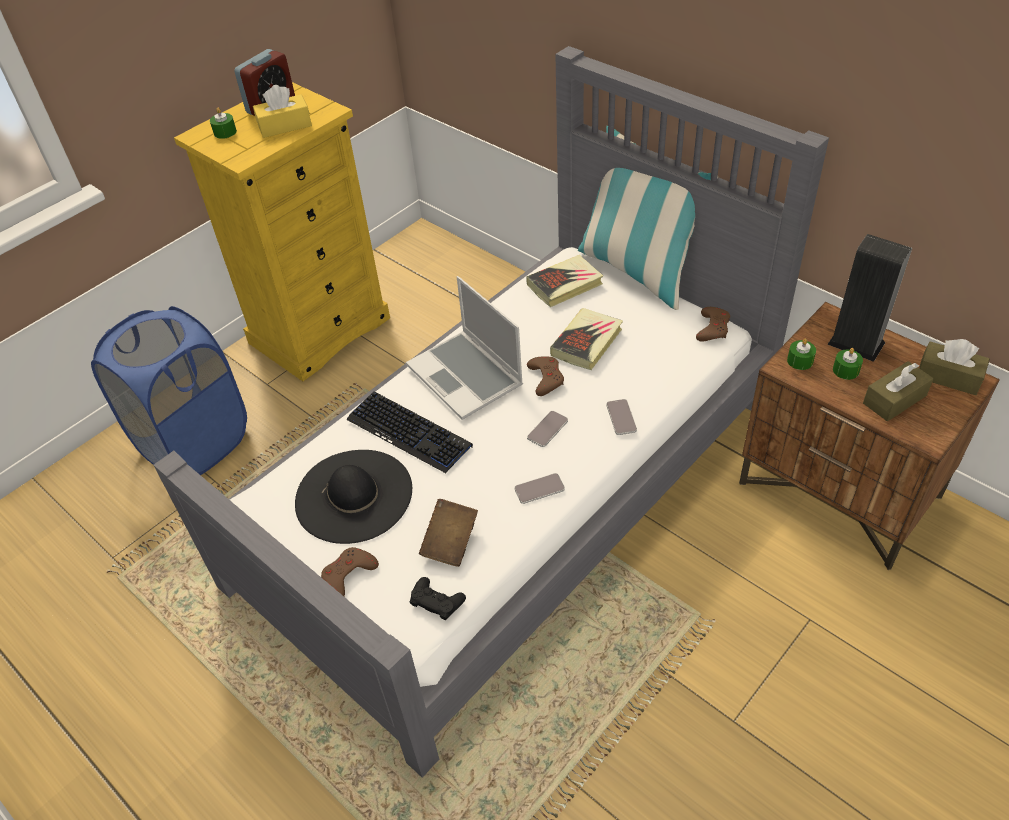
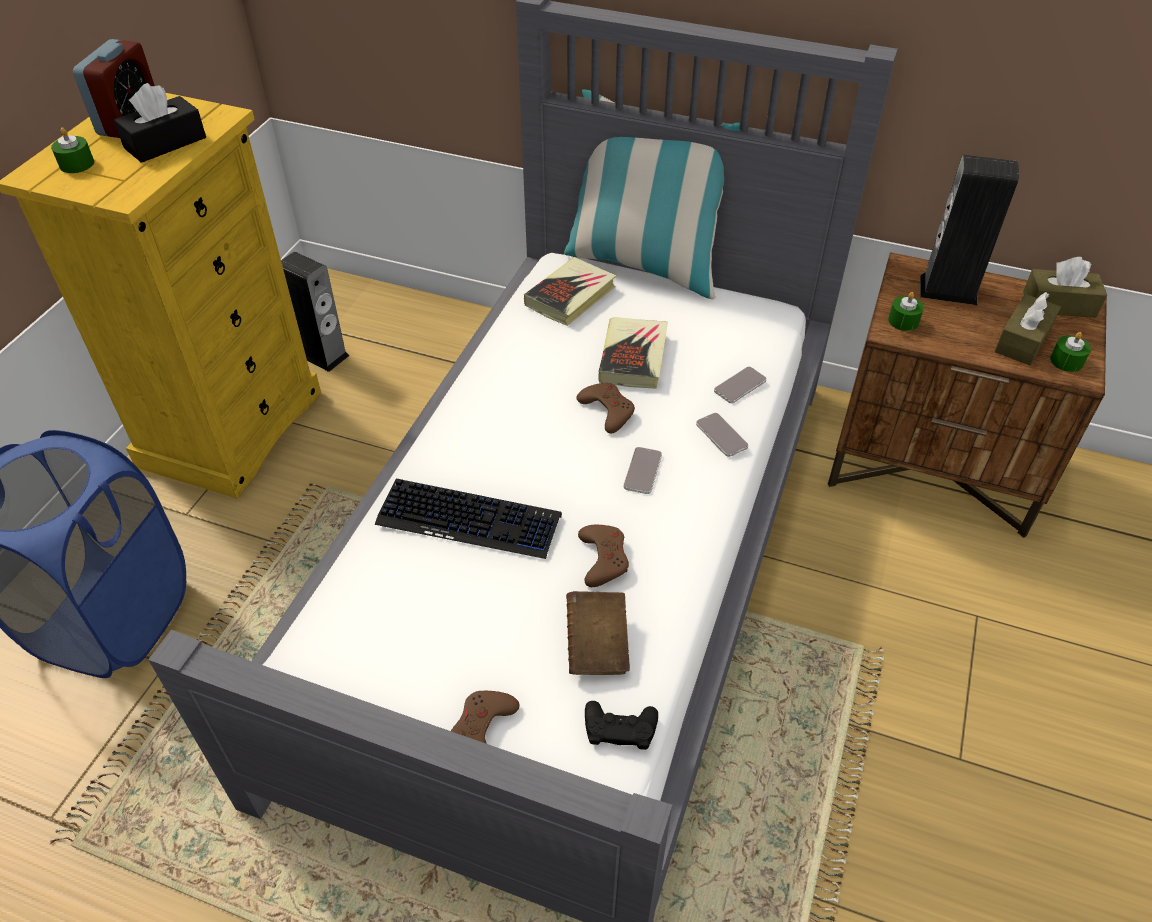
camera: 25 degrees left, 0 degrees up
(285, 125) = (165, 143): yellow tissue box -> black tissue box
(354, 495) = (436, 622): black hat -> none
(403, 291) = (323, 355): none -> speaker
(467, 376) = (507, 431): laptop -> none
(539, 489) = (672, 546): phone -> phone (740, 386)
(712, 328) = (766, 310): brown game controller -> brown game controller (603, 558)
(845, 370) = (955, 320): green candle -> green candle (1066, 361)

